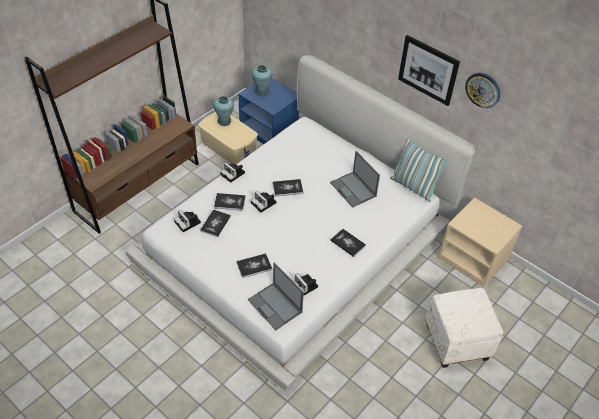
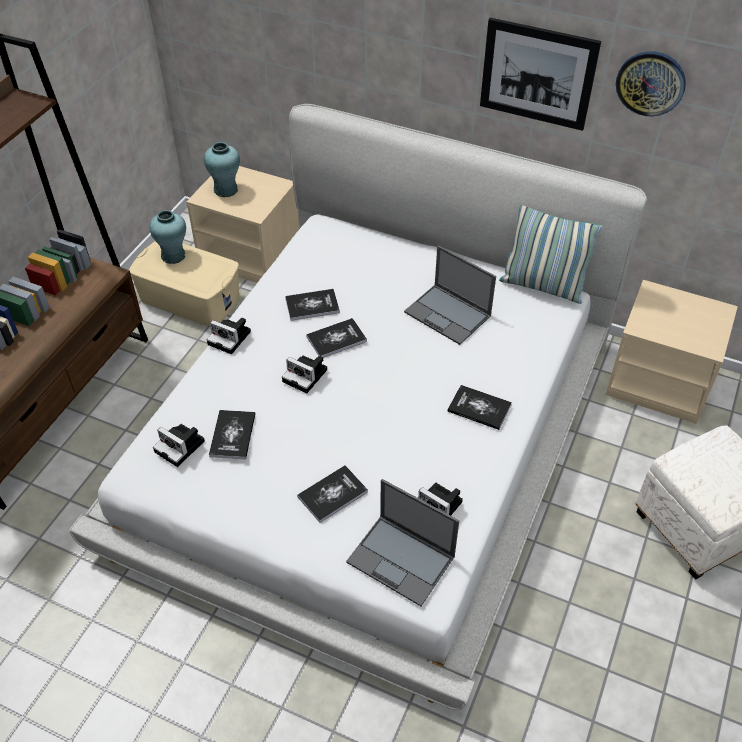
camera: 15 degrees left, 0 degrees up
(229, 202) = (243, 389): book -> book (312, 305)
(270, 130) = (251, 255): blue nightstand -> beige nightstand

